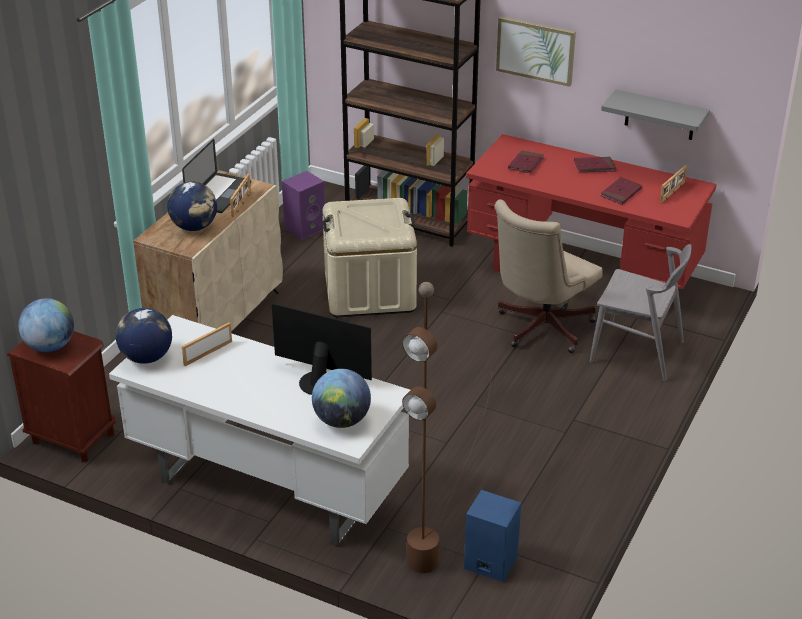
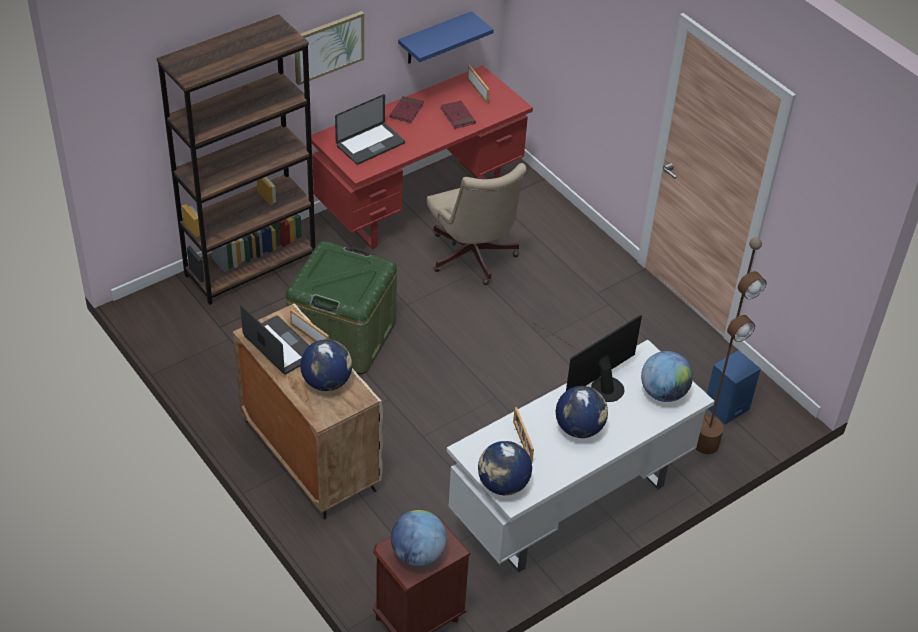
camera: 65 degrees left, 10 degrees up
(250, 381) = (579, 428): none -> globe
(305, 228) = (203, 338): purple speaker -> none
(369, 291) = (342, 336): beige storage box -> green storage box
(525, 164) = (370, 144): red book -> laptop
(637, 352) = (540, 222): grey chair -> none
(660, 115) = (434, 39): grey shelf -> blue shelf

